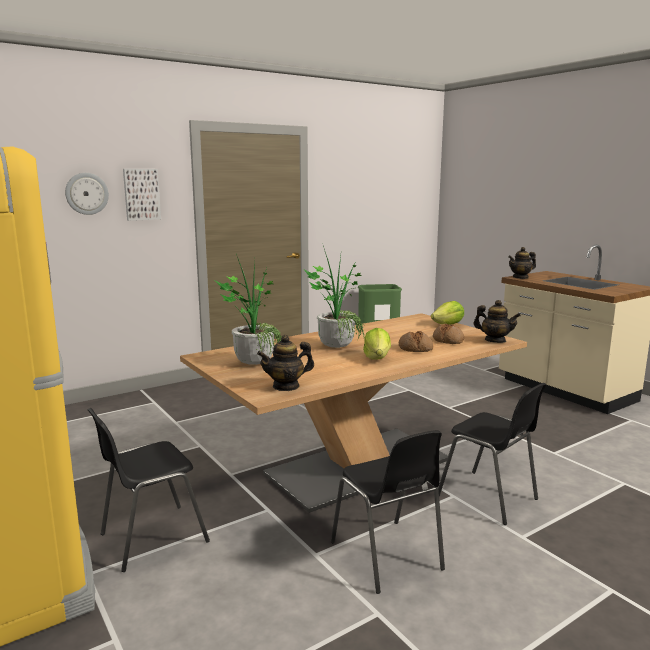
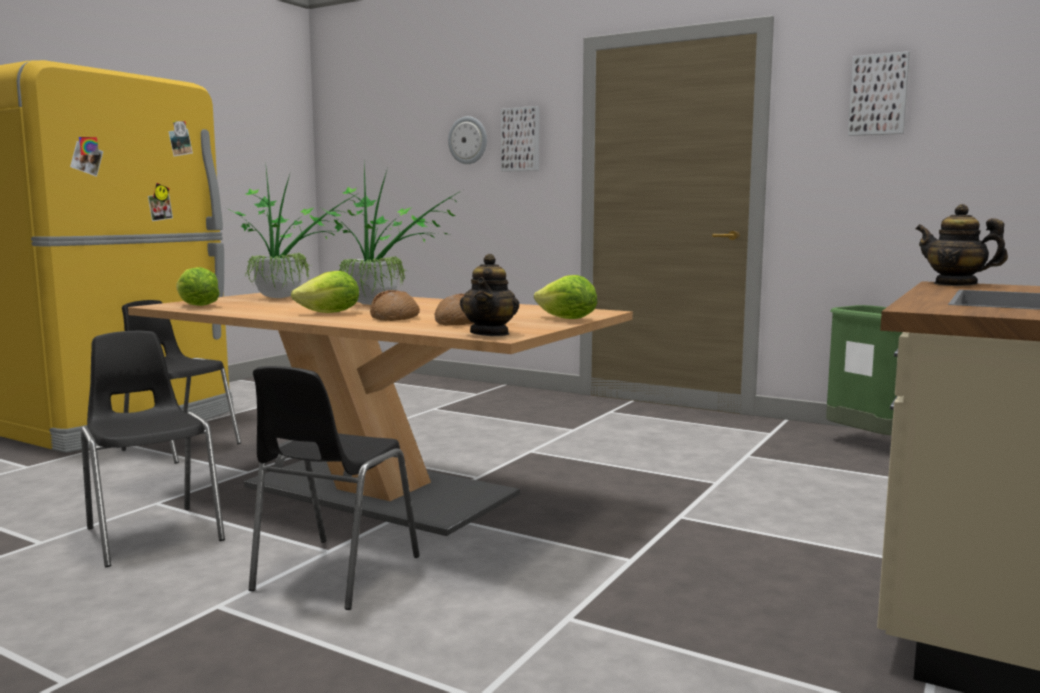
camera: 65 degrees right, 5 degrees down
(286, 386) = (197, 306): teapot -> lettuce
(354, 177) = (878, 95): none -> picture
(388, 557) = (153, 533): black chair -> black chair turned 105 degrees clockwise

